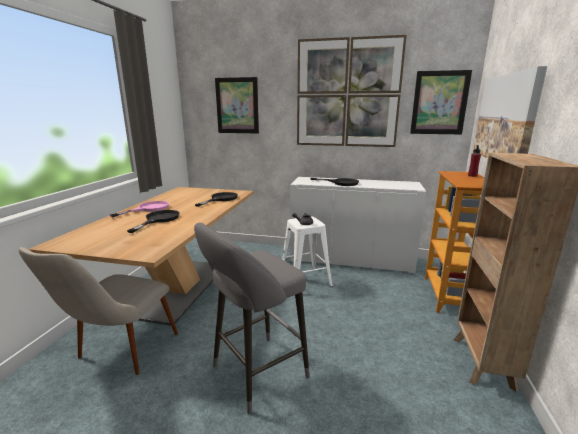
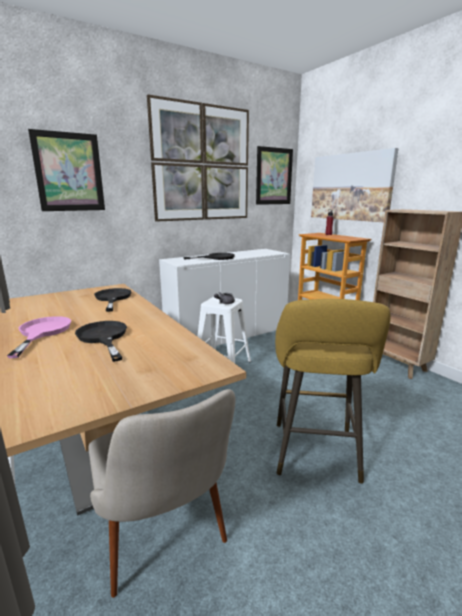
camera: 45 degrees left, 0 degrees up
(255, 374) = (316, 455): grey stool -> yellow stool

